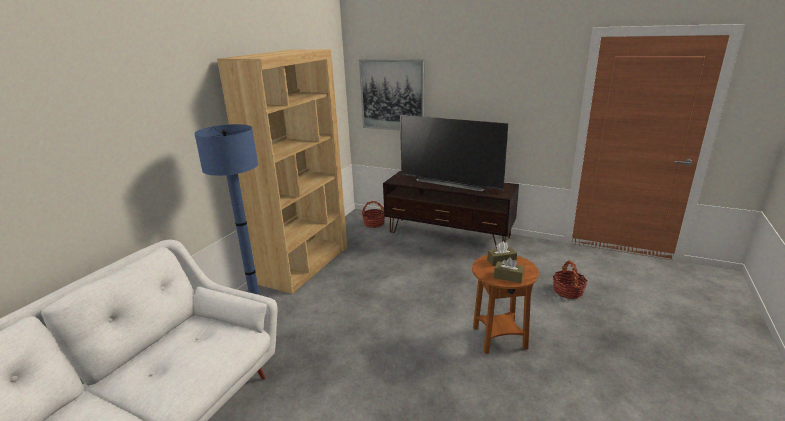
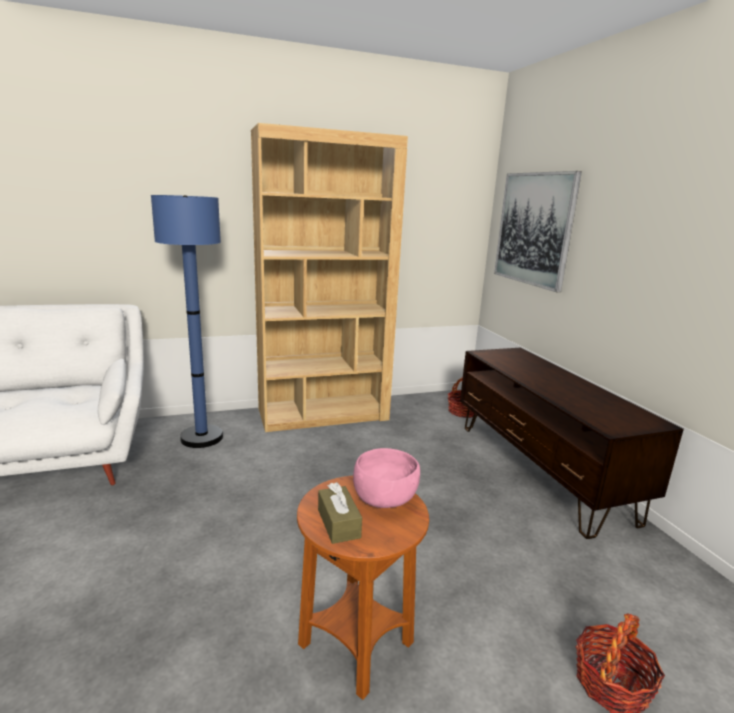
camera: 45 degrees right, 5 degrees down
(451, 182) = (559, 382): television -> none
(501, 261) = (384, 499): brown tissue box -> pink bowl

